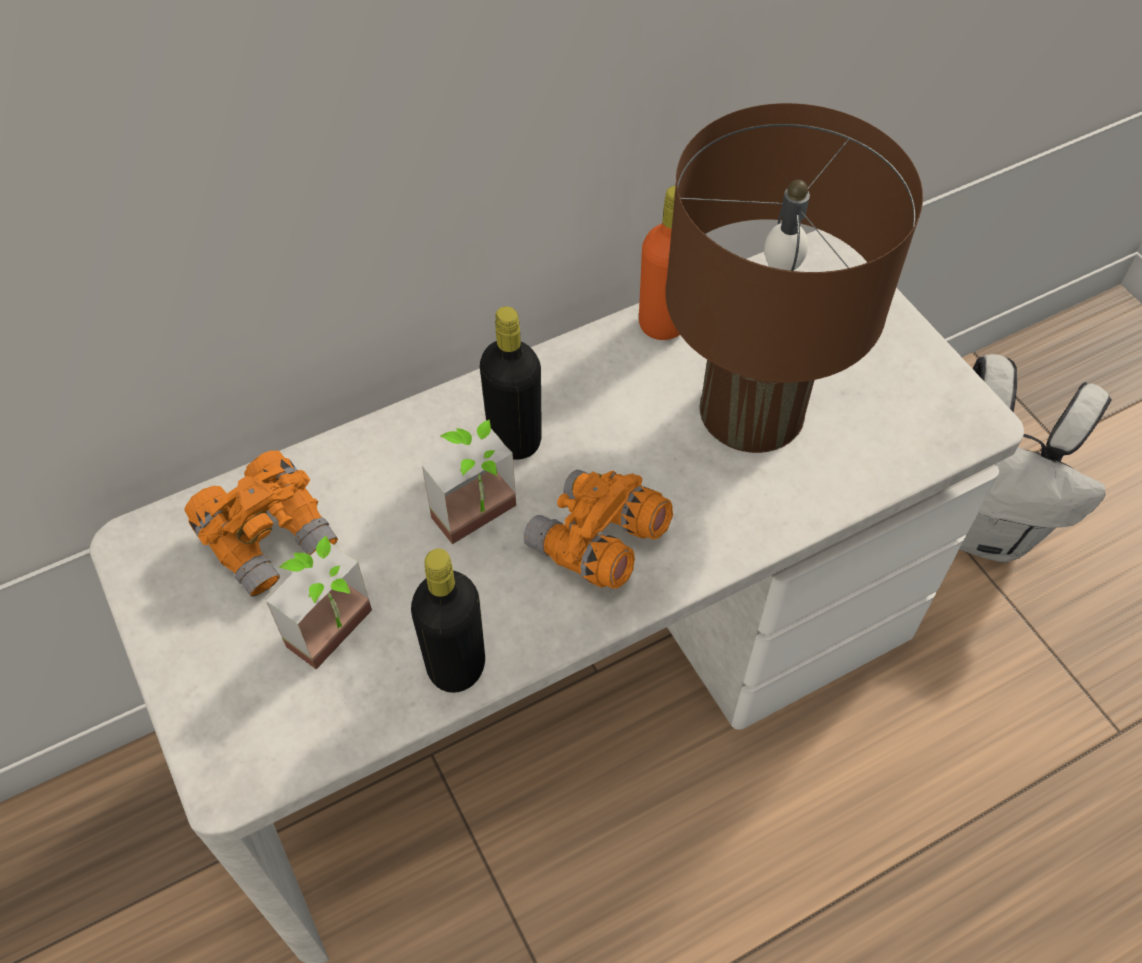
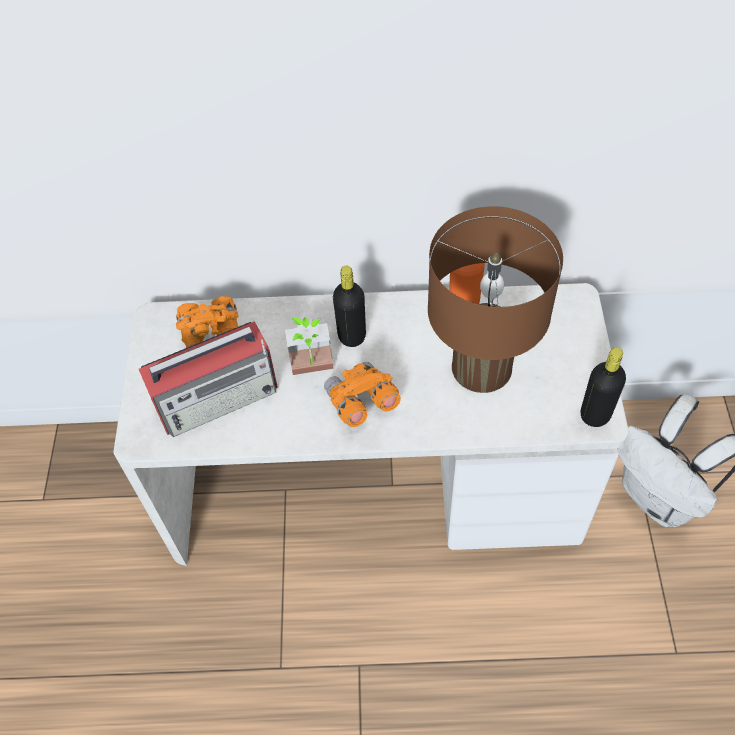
camera: 30 degrees right, 0 degrees up
(342, 637) = (219, 398): potted plant -> radio
(456, 666) = (262, 432): black bottle -> black bottle (595, 414)

